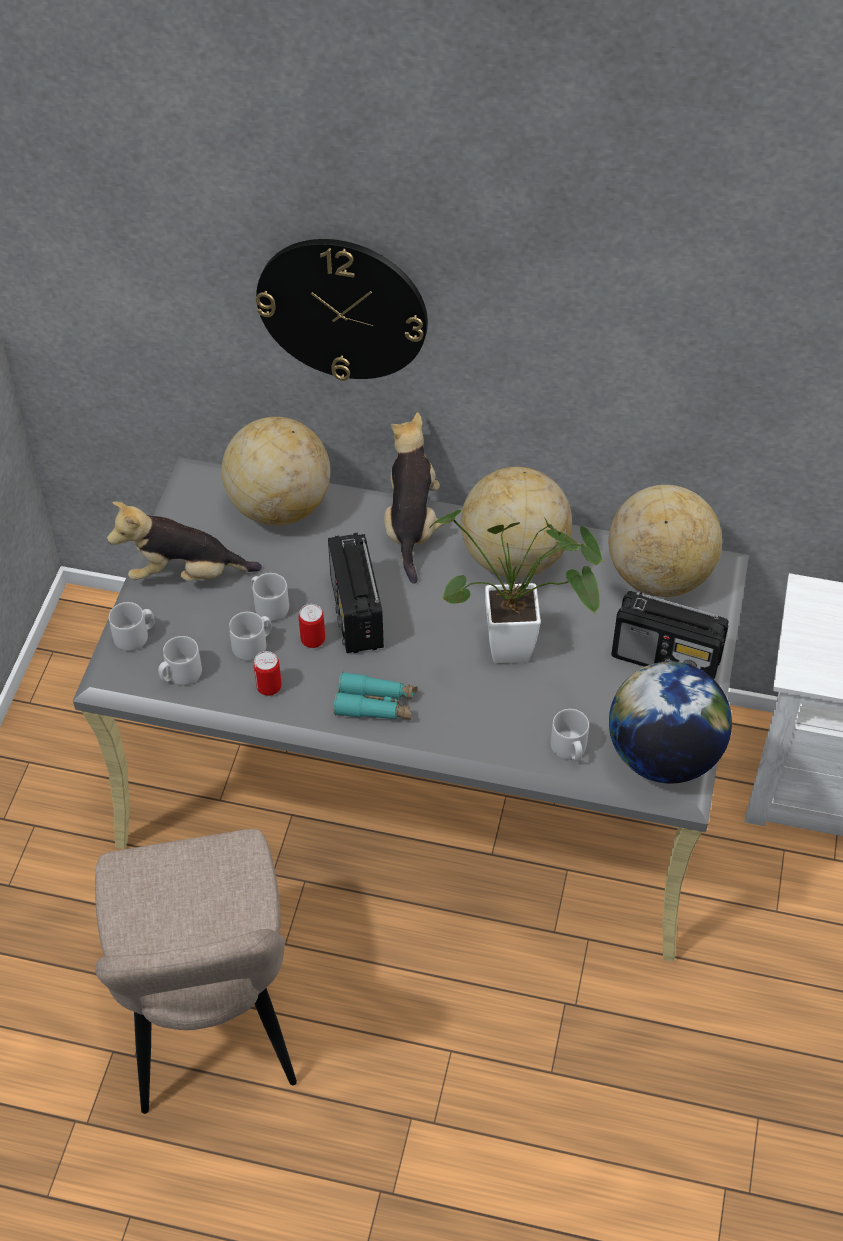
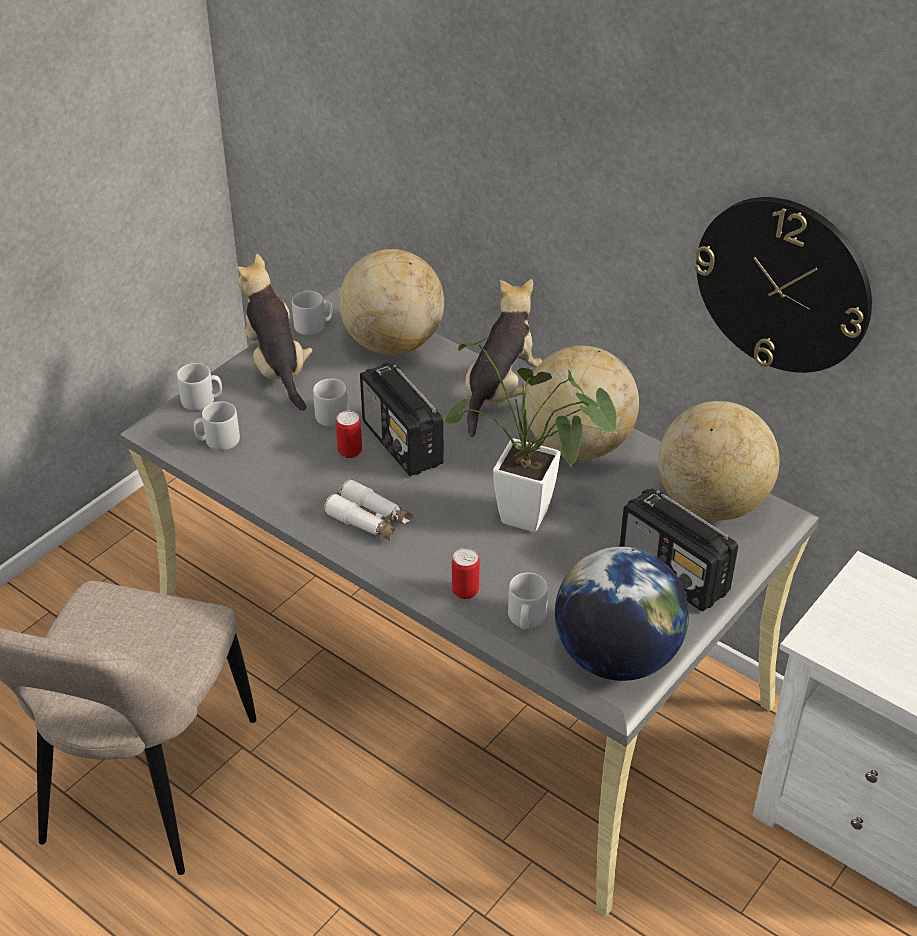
camera: 25 degrees right, 10 degrees down
(185, 574) = (277, 368): plush toy -> plush toy turned 45 degrees clockwise
(253, 645) = (295, 439): grey mug -> grey mug (314, 326)
(269, 687) = (285, 475): can -> can (465, 591)
(342, 308) = (476, 148): wall clock -> wall clock (783, 285)
(356, 614) = (402, 444): radio -> radio turned 45 degrees counterclockwise
(376, 704) = (370, 520): turquoise binoculars -> white binoculars

